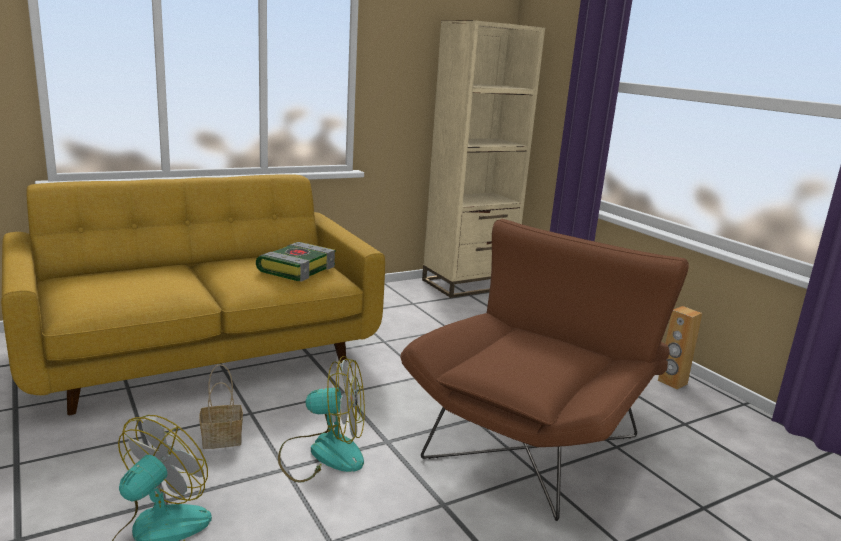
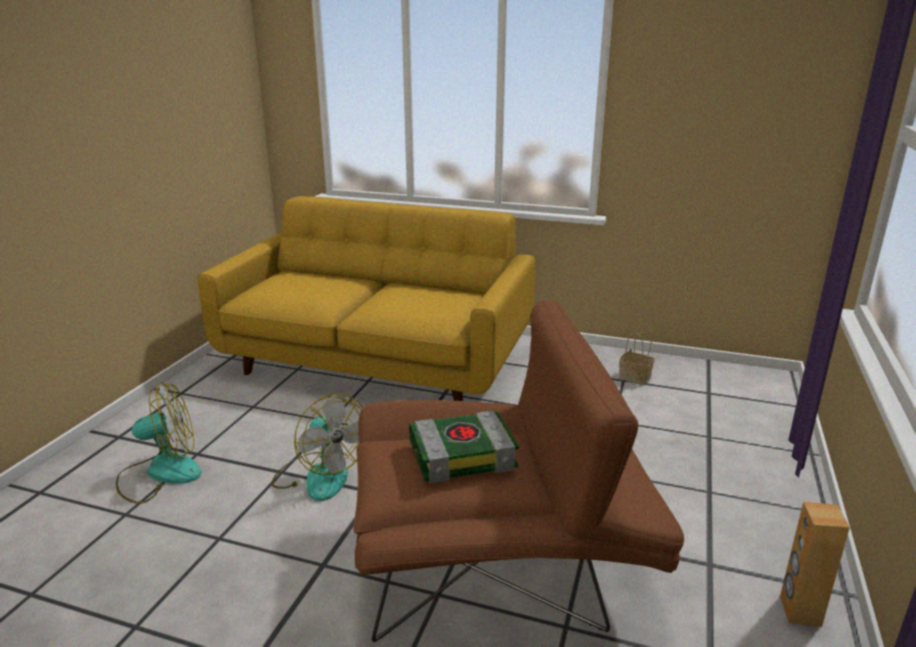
camera: 50 degrees right, 5 degrees up
(223, 438) = (286, 430): basket -> basket (636, 377)
(296, 269) = (434, 307): book -> book (463, 454)
(468, 284) = (730, 380): beige bookcase -> none

